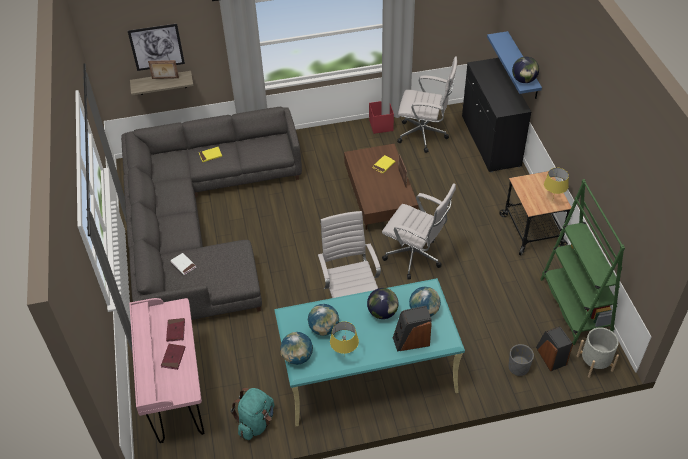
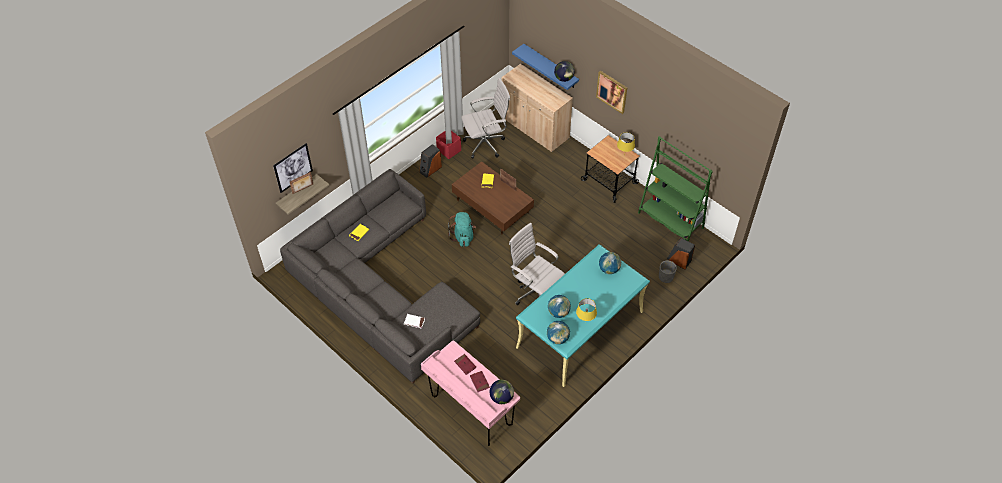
camera: 35 degrees left, 5 degrees up
(256, 422) = (537, 399): turquoise backpack -> turquoise backpack (463, 237)
(382, 312) = (585, 283): globe -> globe (502, 397)
(411, 341) = (616, 292): speaker -> speaker (430, 169)
(415, 258) = (550, 238): white office chair -> none
(490, 141) = (535, 128): black cabinet -> beige cabinet
(565, 110) = (612, 91): none -> picture
(594, 363) = (706, 251): grey planter -> none

